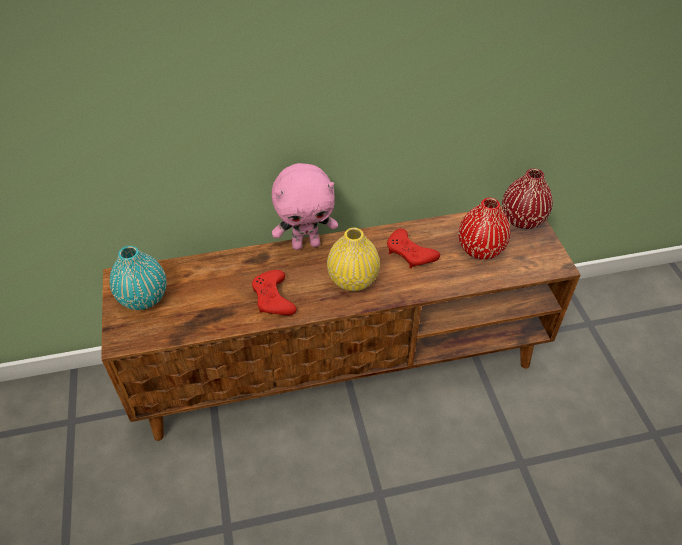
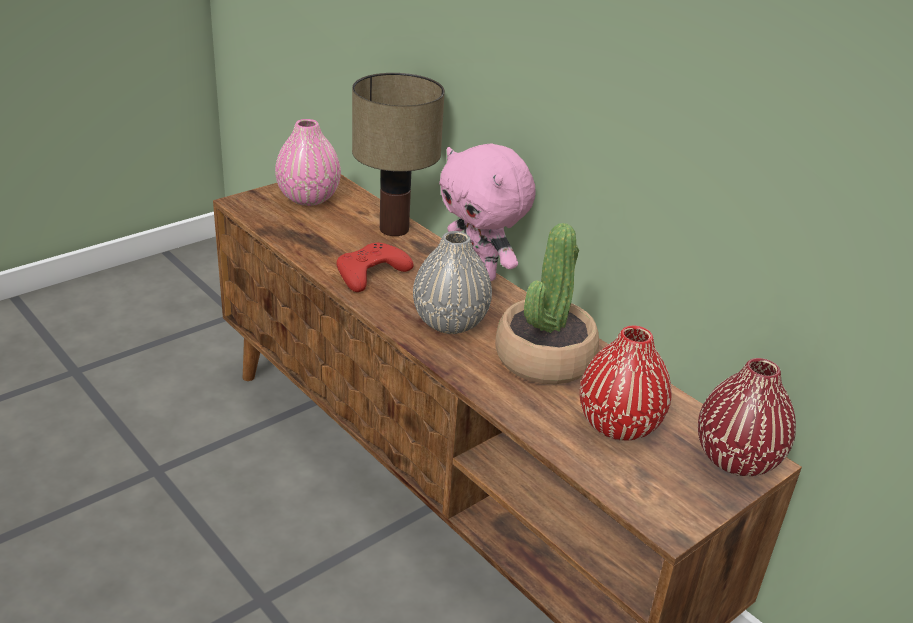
camera: 60 degrees right, 15 degrees down
(143, 298) = (308, 198): turquoise vase -> pink vase
(222, 266) = (392, 228): none -> table lamp
(353, 279) = (450, 322): yellow vase -> grey vase
(410, 253) = (544, 358): red game controller -> potted plant

